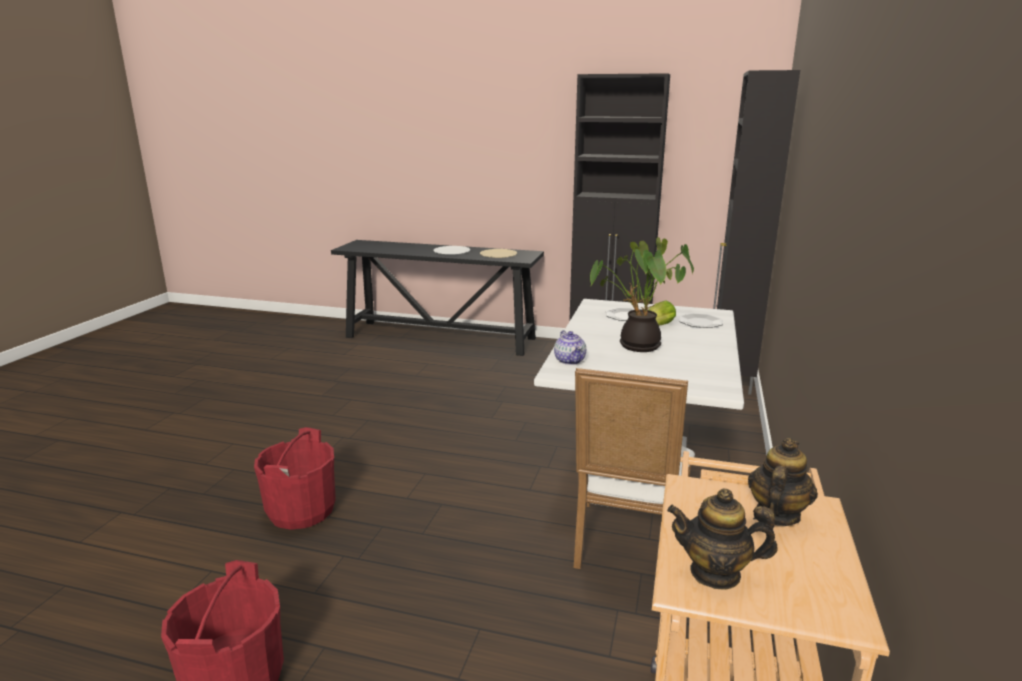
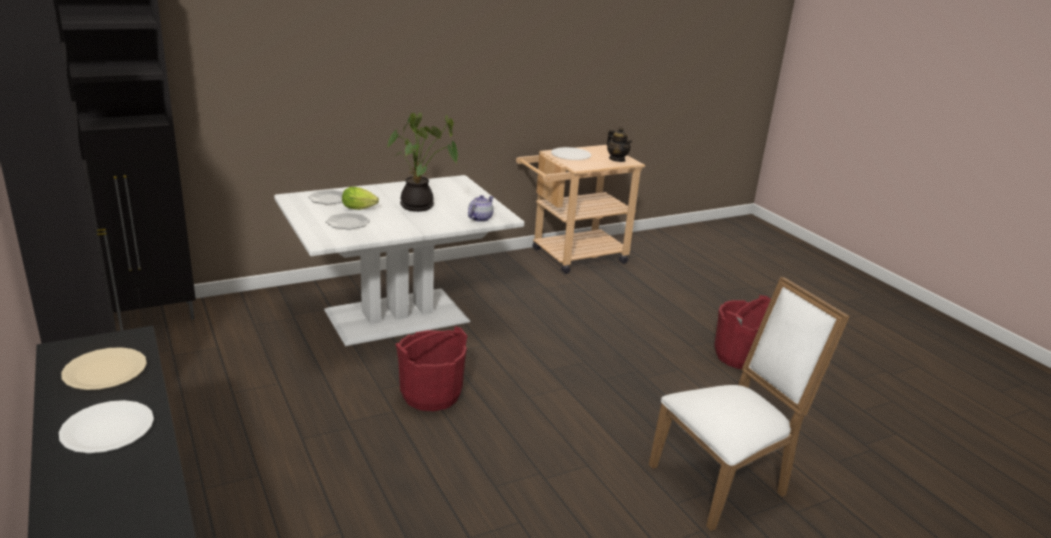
camera: 135 degrees left, 5 degrees up
(302, 510) = (647, 422): red bucket -> red bucket (431, 394)
(624, 546) = (495, 298): white chair -> white chair (725, 481)
(776, 514) = (571, 155): teapot -> white plate

